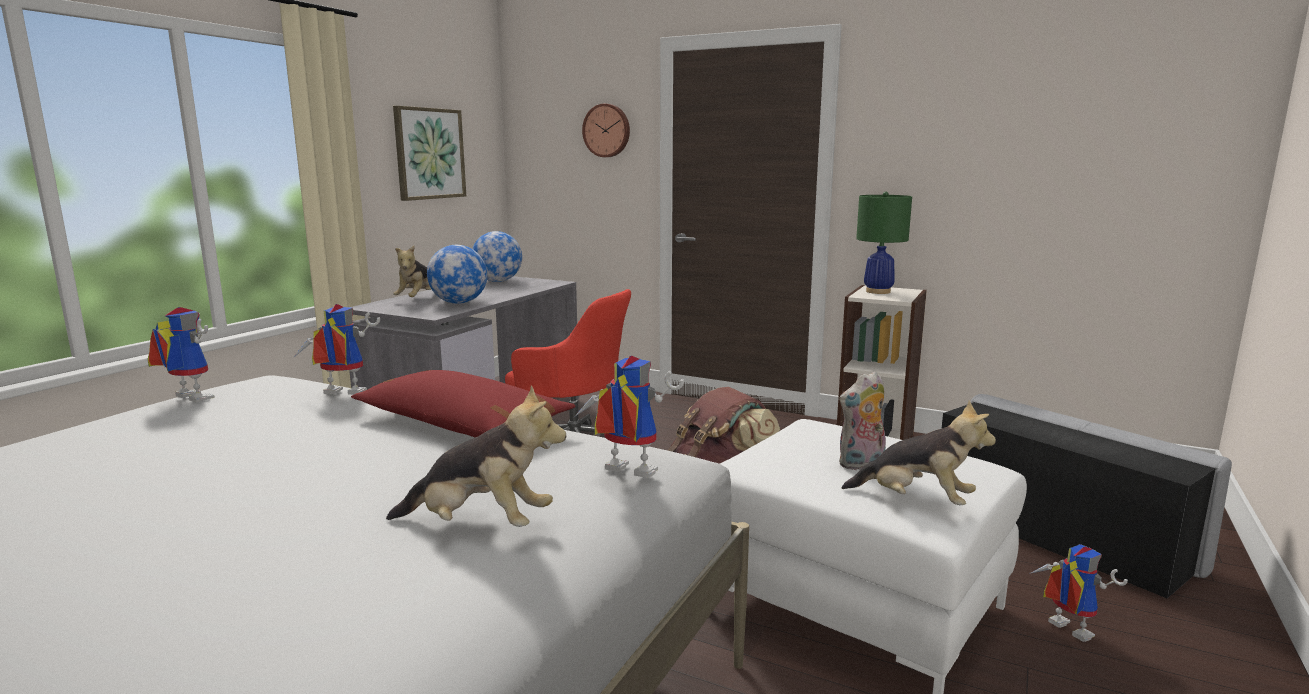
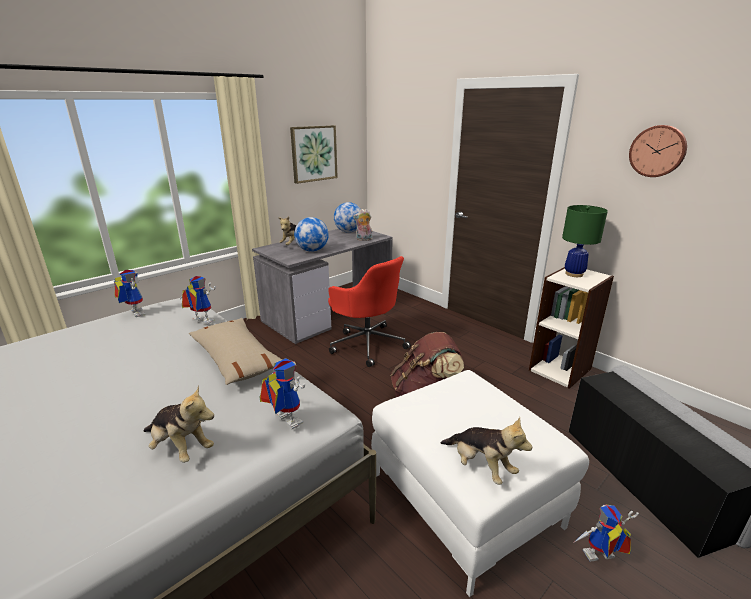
camera: 20 degrees right, 10 degrees up
(462, 424) = (236, 359): red pillow -> beige pillow
(607, 130) = (422, 140): wall clock -> wall clock (658, 151)
(861, 465) = (468, 425): plush toy -> plush toy (363, 240)
(1063, 629) = (598, 559): toy robot -> toy robot turned 90 degrees counterclockwise

